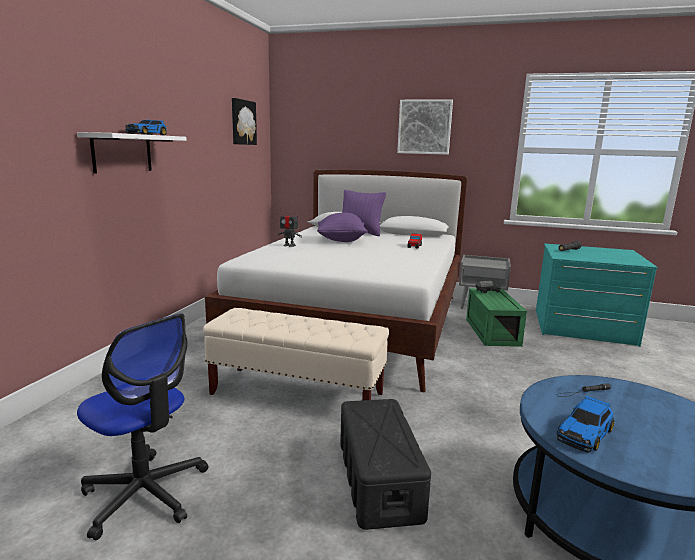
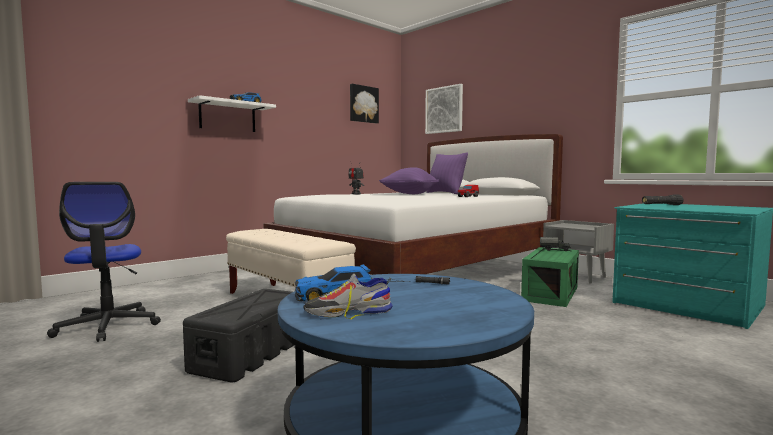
camera: 30 degrees right, 10 degrees down
(424, 127) = (521, 91): picture -> picture (444, 110)
(642, 455) = (348, 312): none -> shoe

